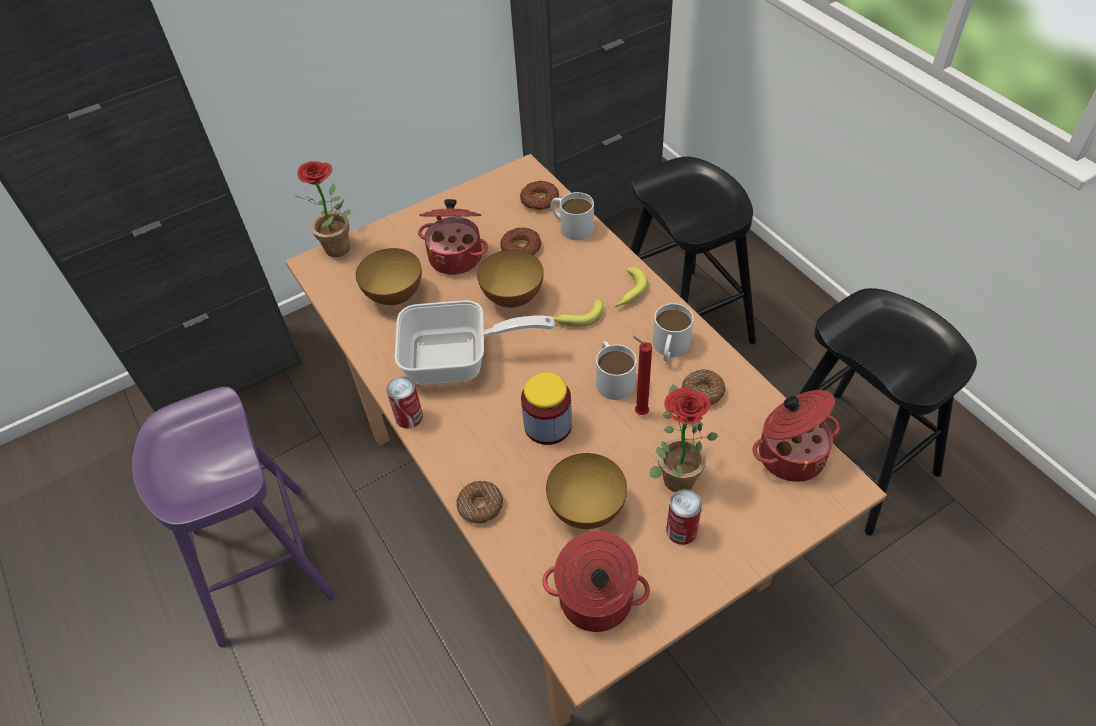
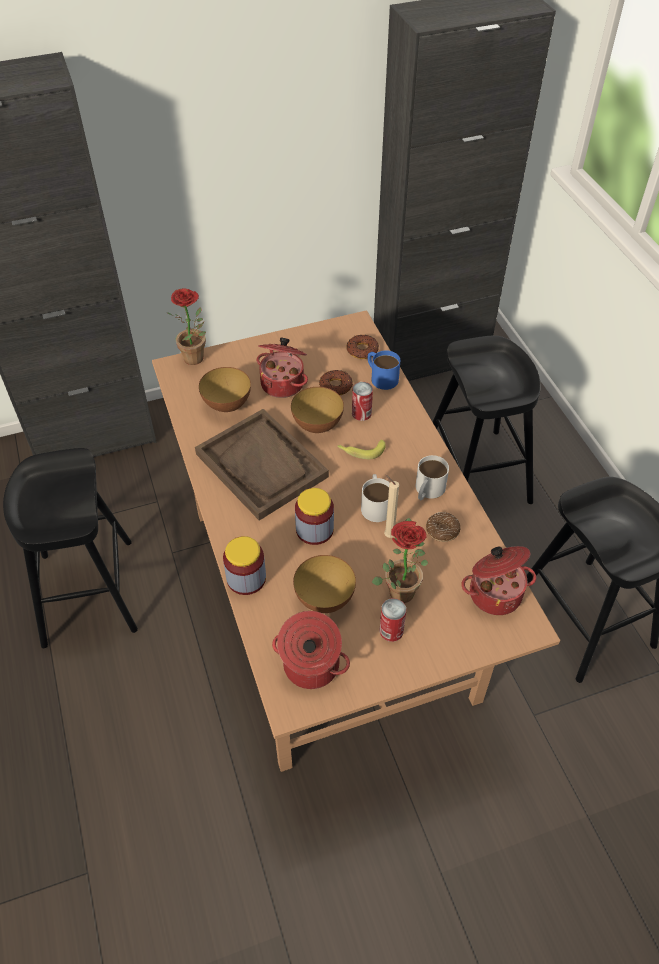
camera: 10 degrees right, 0 degrees up
(262, 563) = (88, 592): purple stool -> black stool
(409, 417) = (212, 500): can -> can (361, 413)
(459, 360) = (262, 465): frying pan -> brown tray
(480, 506) = (246, 578): donut -> jar
(571, 226) = (381, 376): white mug -> blue mug
(627, 293) = (408, 440): banana -> none
(639, 412) = (387, 535): red candle -> beige candle

